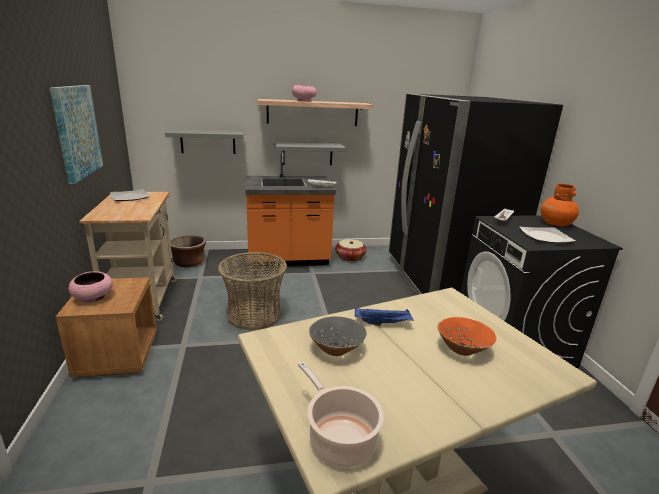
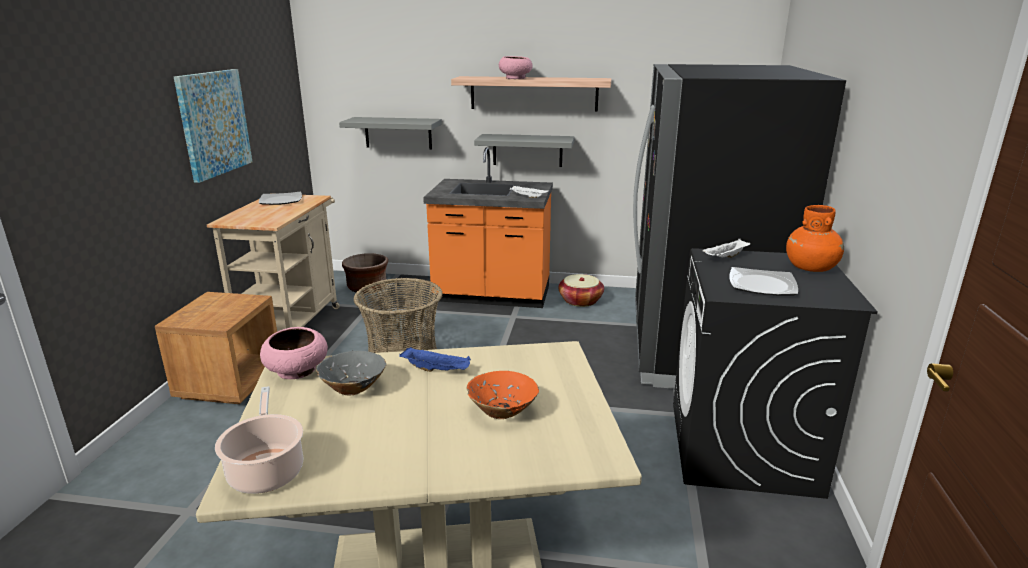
camera: 20 degrees right, 0 degrees up
(93, 297) = (201, 311): pink bowl -> pink bowl (297, 370)

